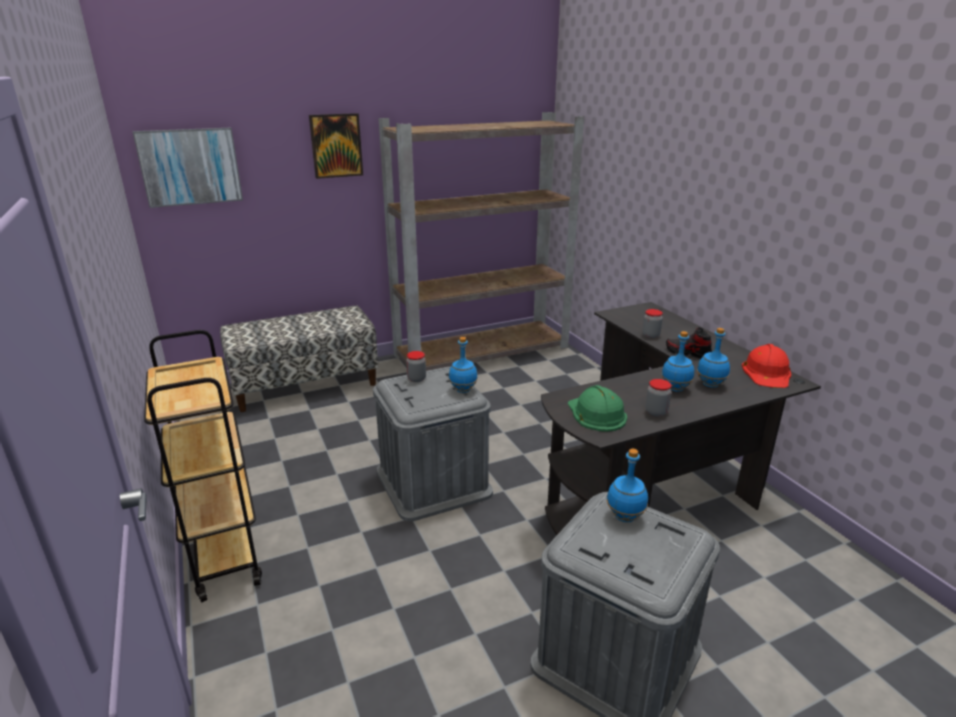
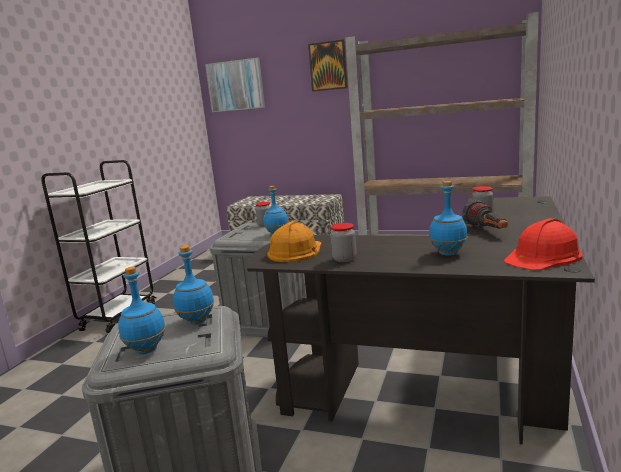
camera: 45 degrees right, 10 degrees down
(225, 558) = (118, 316): brown cart -> white cart
(596, 414) = (295, 251): green hard hat -> orange hard hat
(675, 388) = (404, 249): blue bottle -> blue bottle (146, 349)
(688, 353) = (487, 231): shoe -> flashlight

